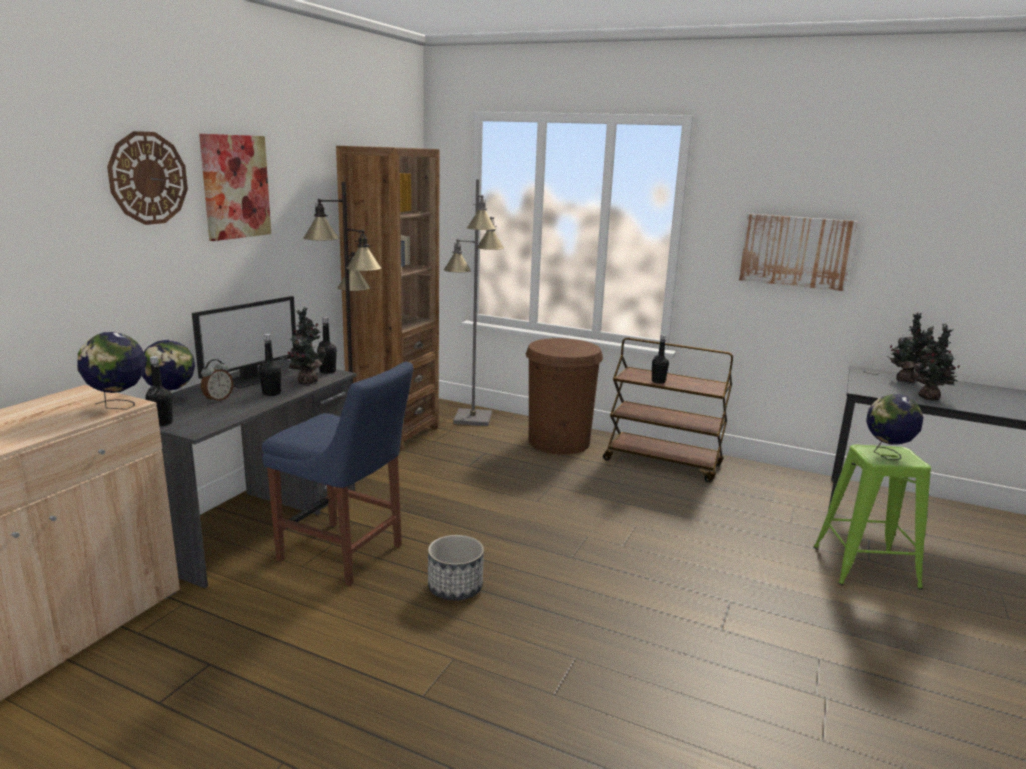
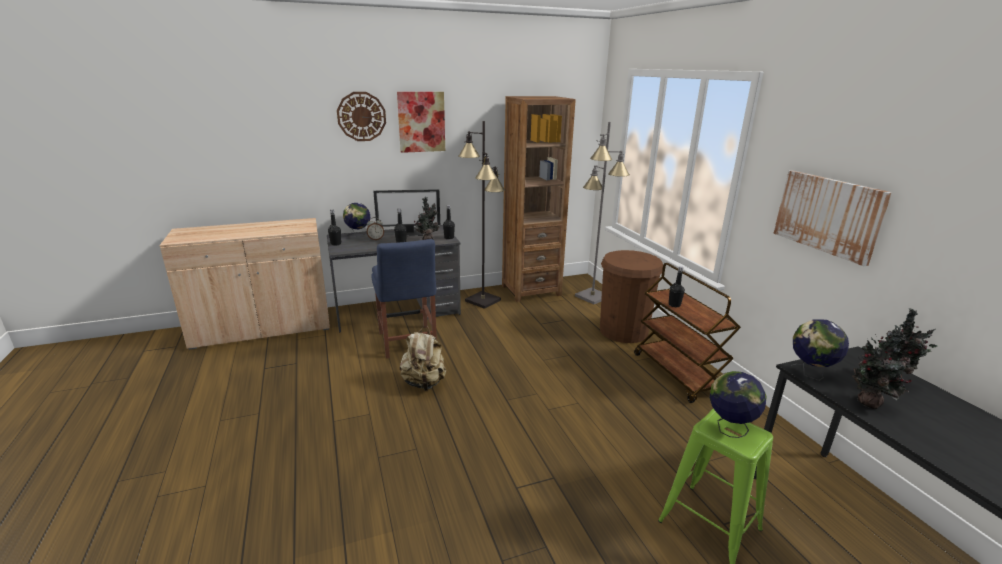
camera: 45 degrees right, 5 degrees up
(118, 406) = (302, 230): globe -> globe (810, 374)
(455, 588) = (424, 383): planter -> beige backpack

